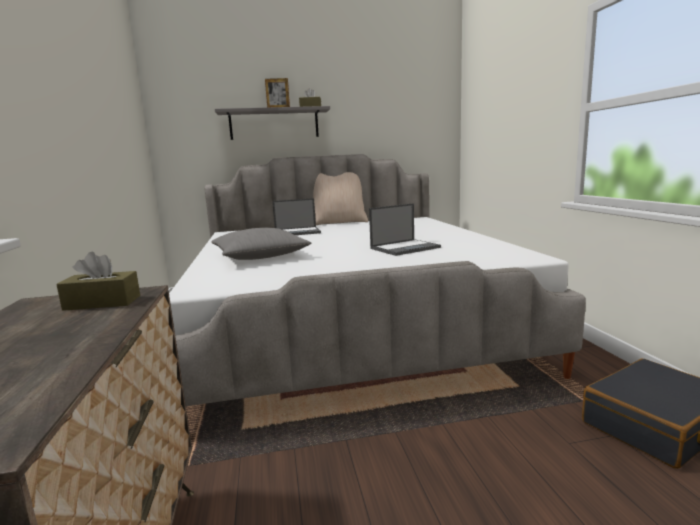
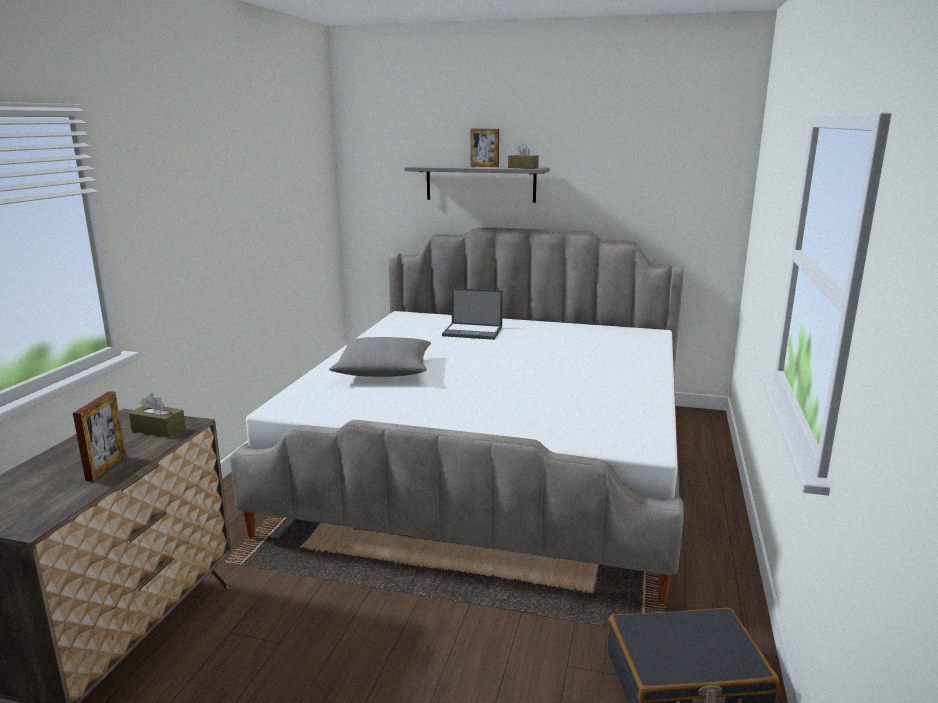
camera: 25 degrees right, 5 degrees up
(65, 345) = (106, 467): none -> picture frame
(339, 222) = (545, 320): beige pillow -> none
(405, 248) = (540, 392): laptop -> none

